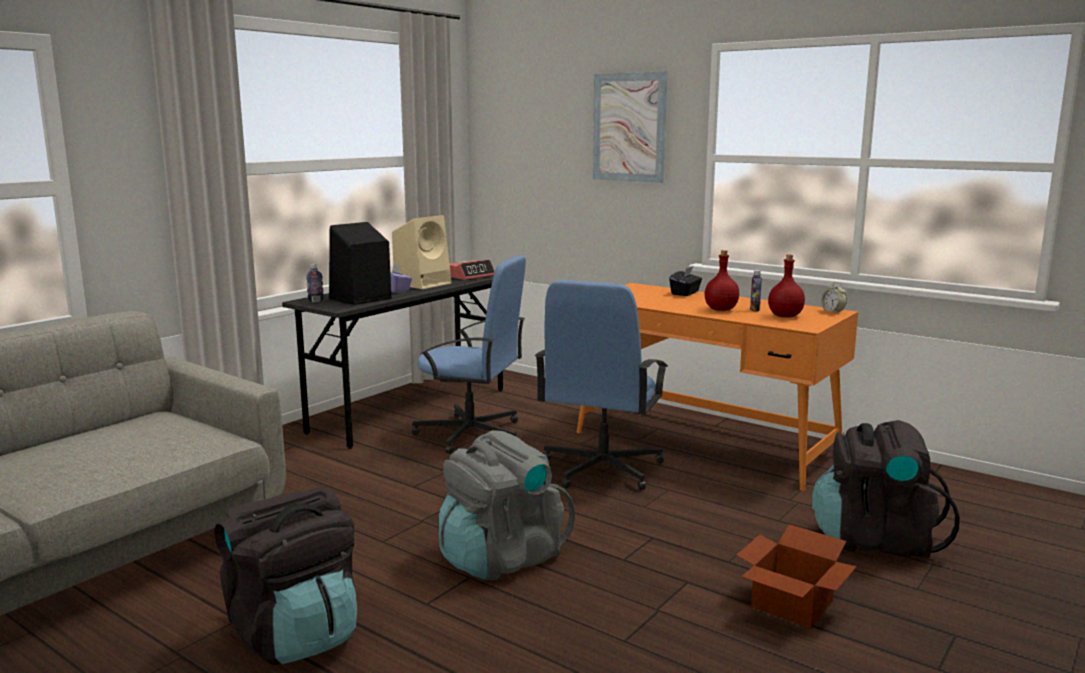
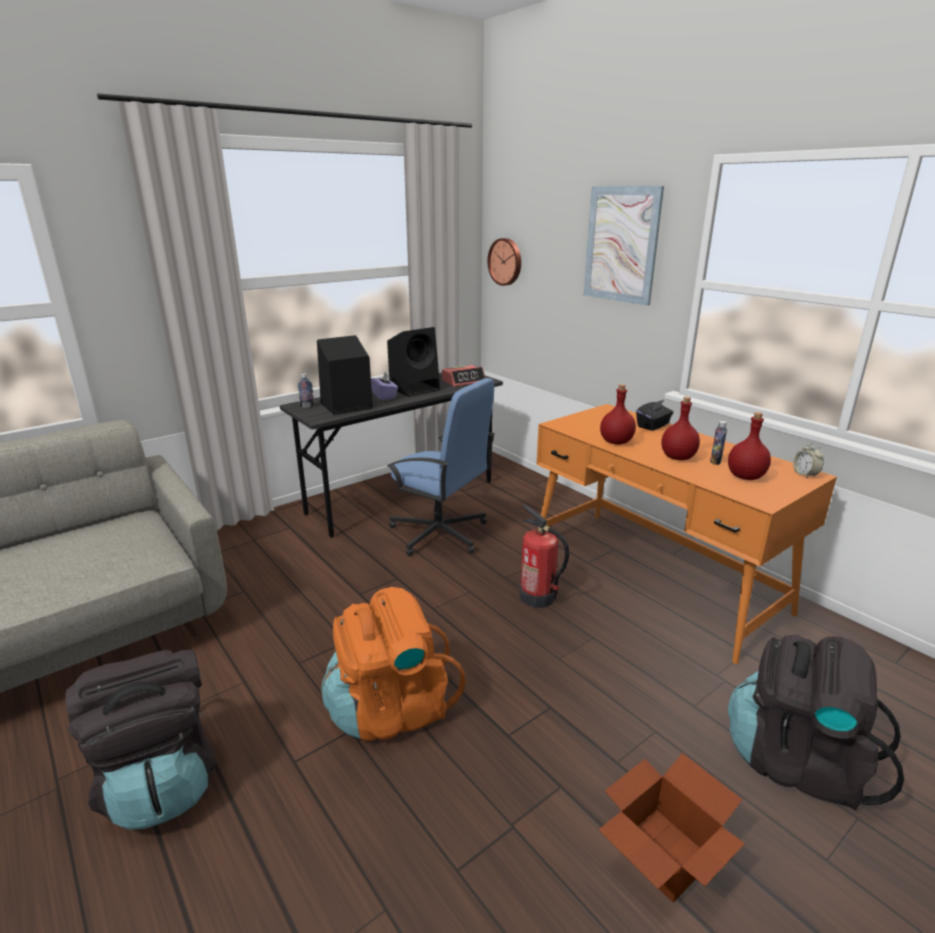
camera: 15 degrees right, 10 degrees up
(423, 283) = (415, 389): beige speaker -> black speaker
(499, 153) = (506, 262): none -> wall clock
(501, 558) = (391, 709): grey backpack -> orange backpack
(601, 469) = (537, 597): blue office chair -> fire extinguisher
(658, 304) = (615, 442): none -> red bottle

